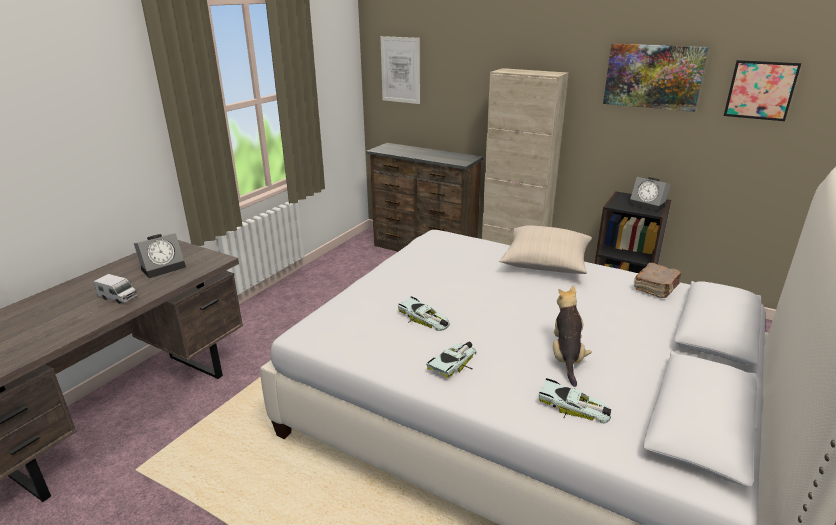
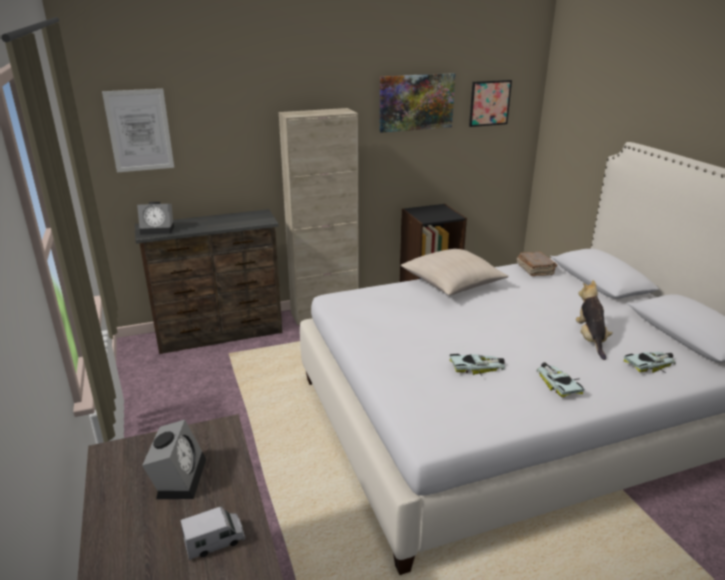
camera: 50 degrees left, 0 degrees up
(566, 357) = (590, 339): plush toy -> plush toy turned 45 degrees clockwise
(648, 205) = (442, 212): alarm clock -> alarm clock (158, 229)

